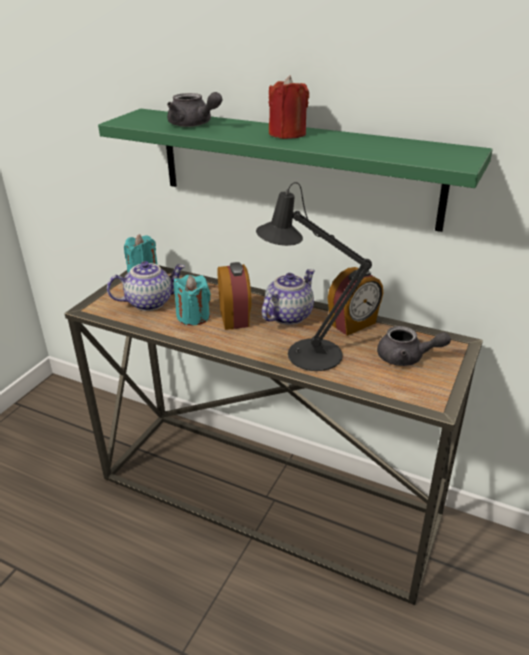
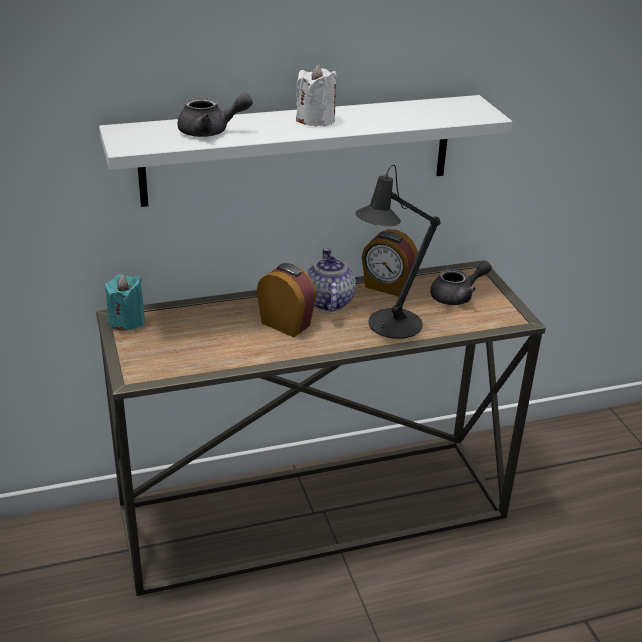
camera: 45 degrees left, 0 degrees up
(150, 302) = (183, 345): teapot -> none
(193, 317) = (247, 339): turquoise candle -> none
(287, 134) = (316, 120): red candle -> white candle
(295, 167) = (298, 150): green shelf -> white shelf
(353, 324) = (387, 287): alarm clock -> alarm clock turned 105 degrees clockwise

